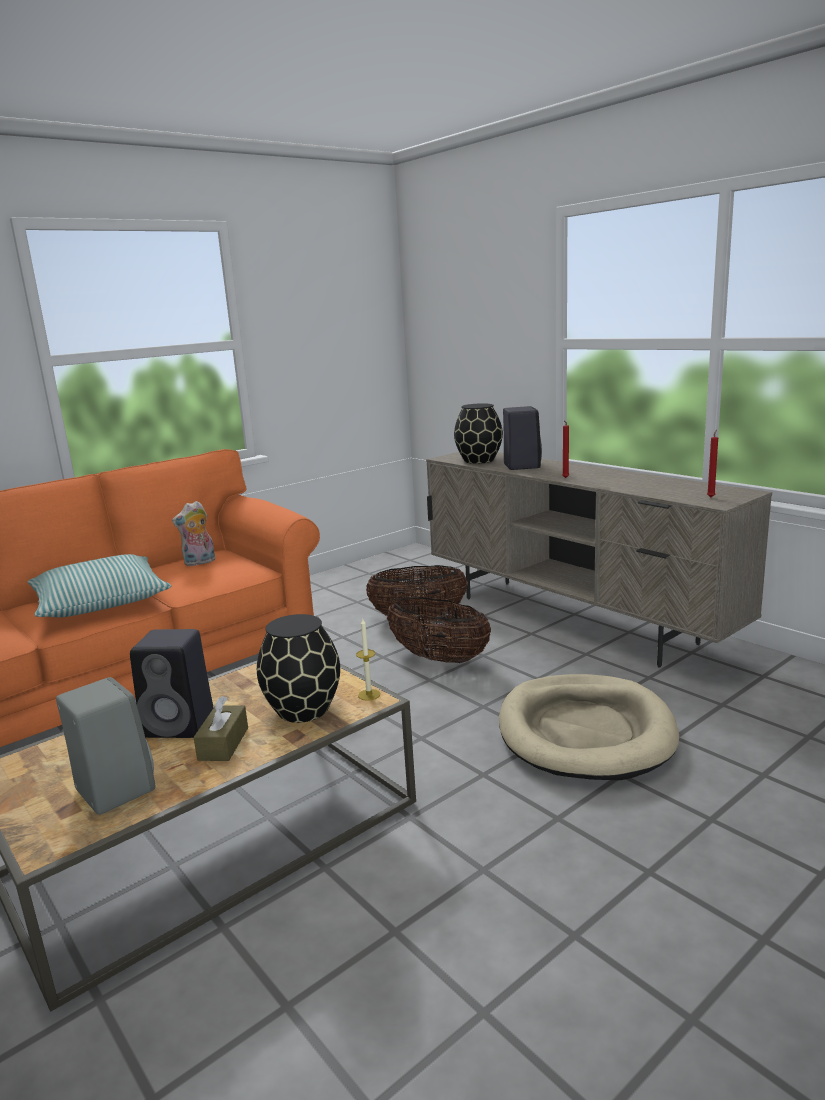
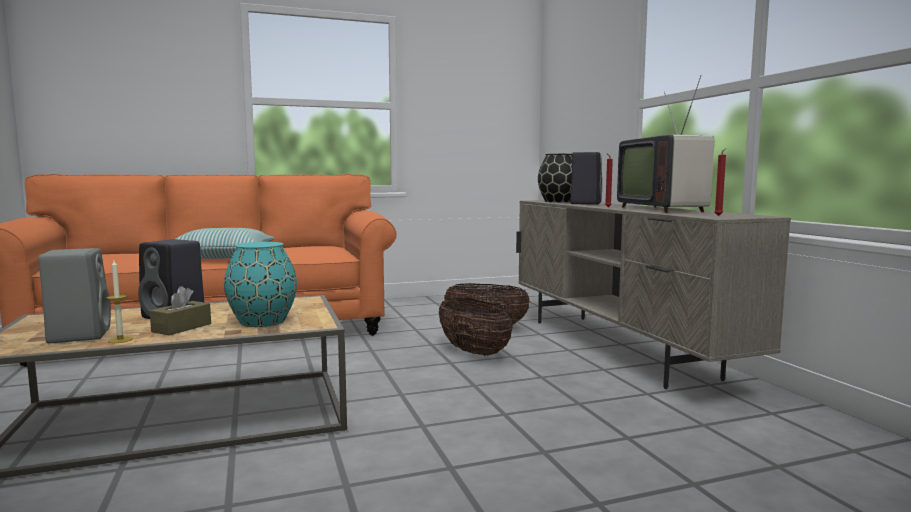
camera: 20 degrees right, 10 degrees down
(199, 562) = (310, 247): plush toy -> none
(303, 710) = (262, 322): black vase -> turquoise vase
(369, 695) = (320, 322): candle -> candle (120, 340)
(585, 732) = (544, 417): beige dog bed -> none
(630, 479) = (664, 209): none -> television

